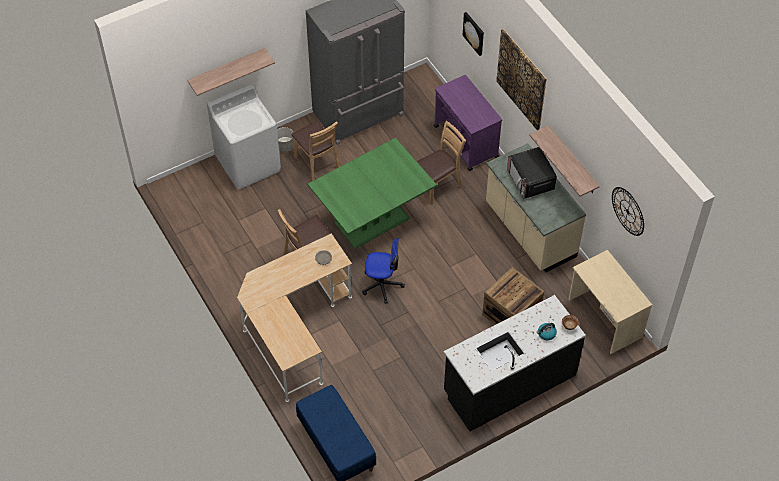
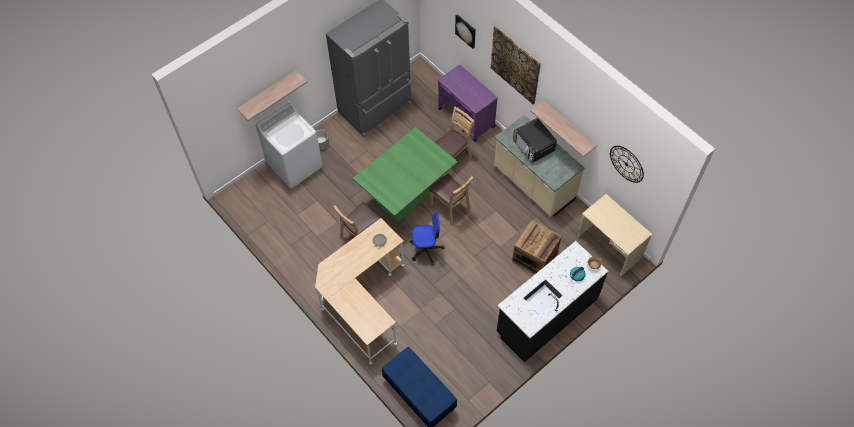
camera: 10 degrees left, 5 degrees up
(317, 163) = (350, 155): brown chair -> brown chair (450, 207)

